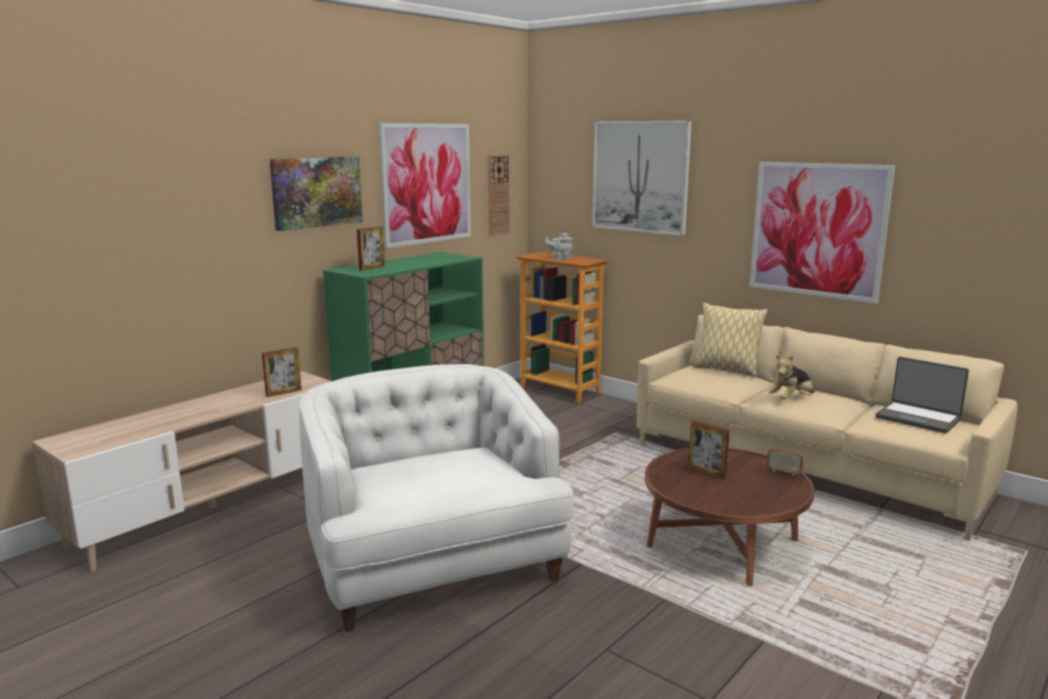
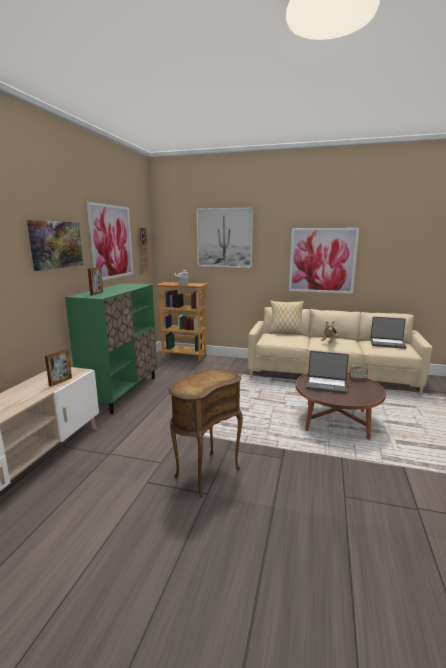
camera: 25 degrees left, 0 degrees up
(432, 564) = (205, 472): white armchair -> brown side table
(706, 472) = (326, 385): picture frame -> laptop

